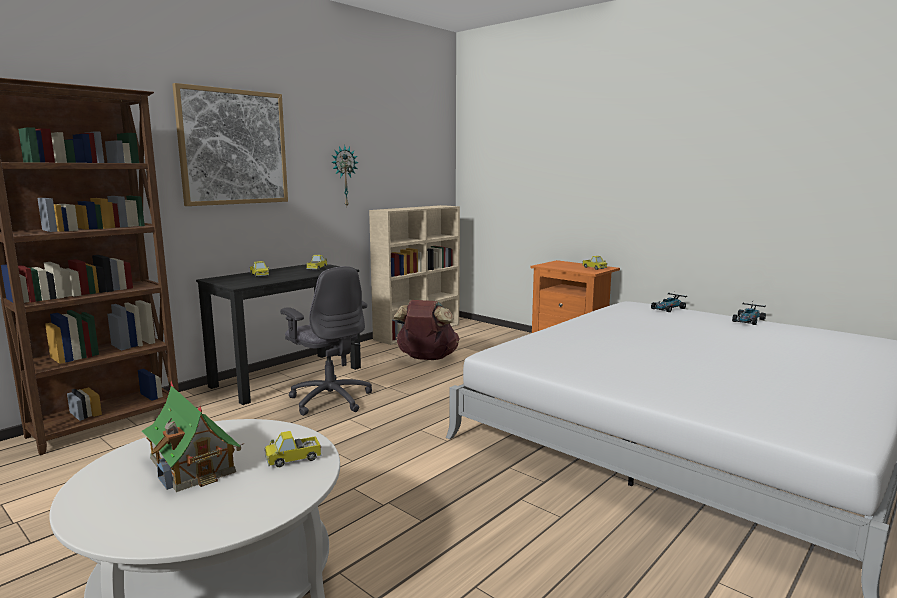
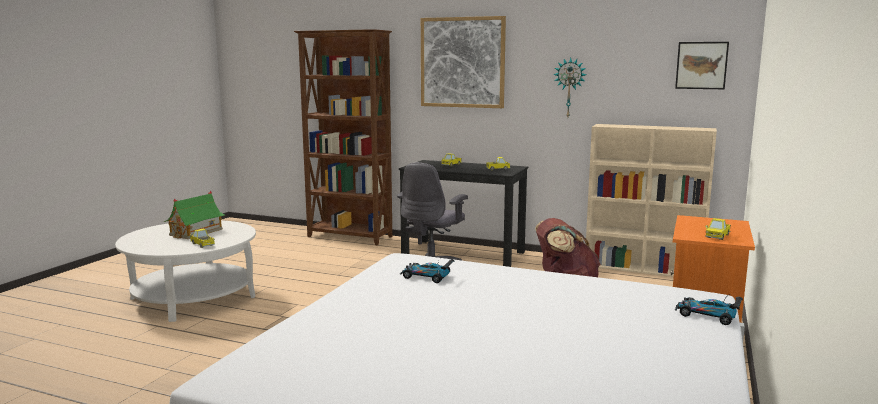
camera: 70 degrees right, 0 degrees up
(428, 154) = (701, 65): none -> picture
(748, 320) = (701, 362): toy car -> toy car (427, 277)

